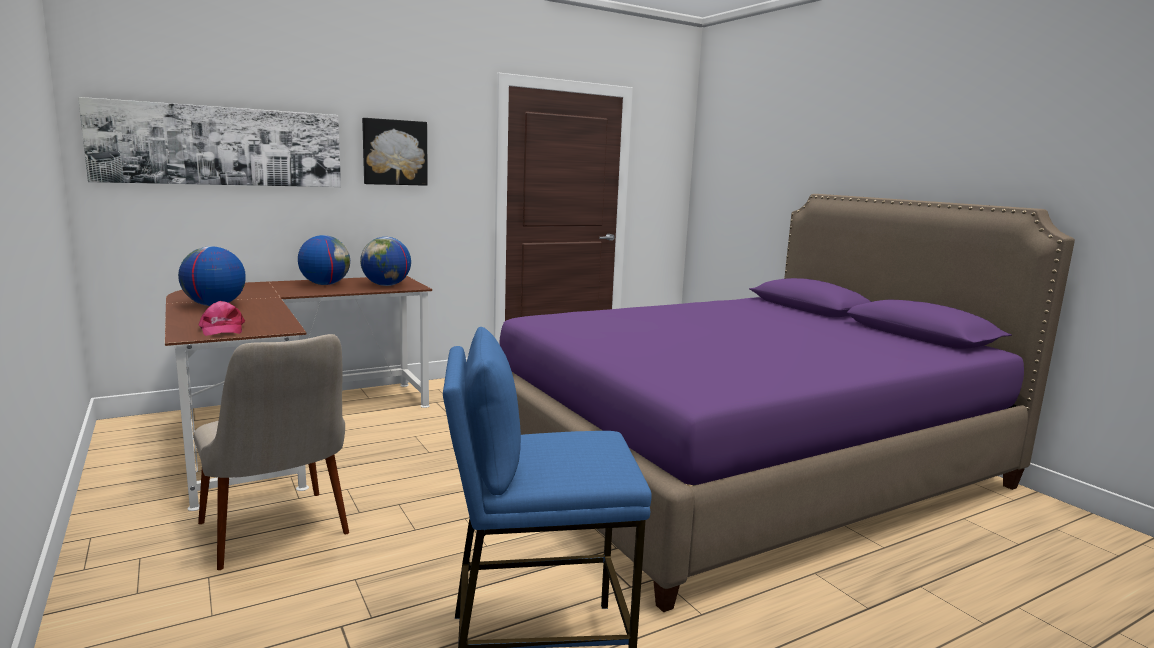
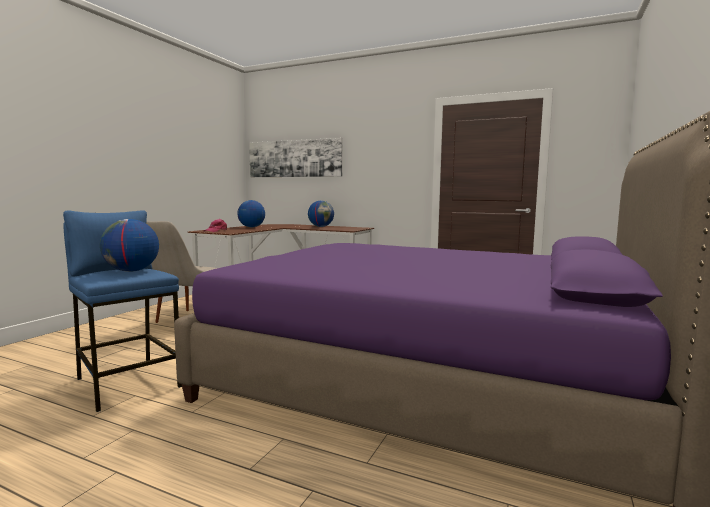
camera: 55 degrees right, 5 degrees down
(386, 285) = (342, 228): globe -> globe (131, 271)
(394, 152) = (370, 155): picture -> none

